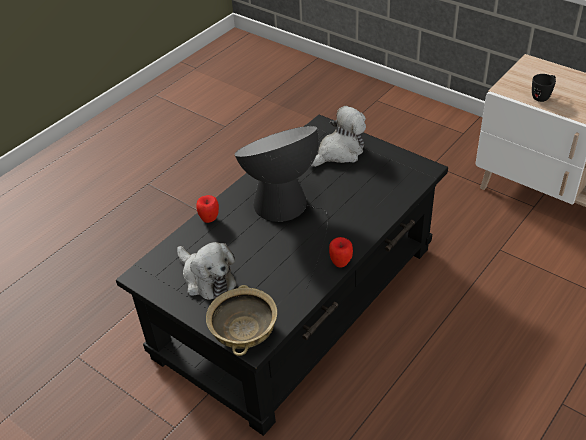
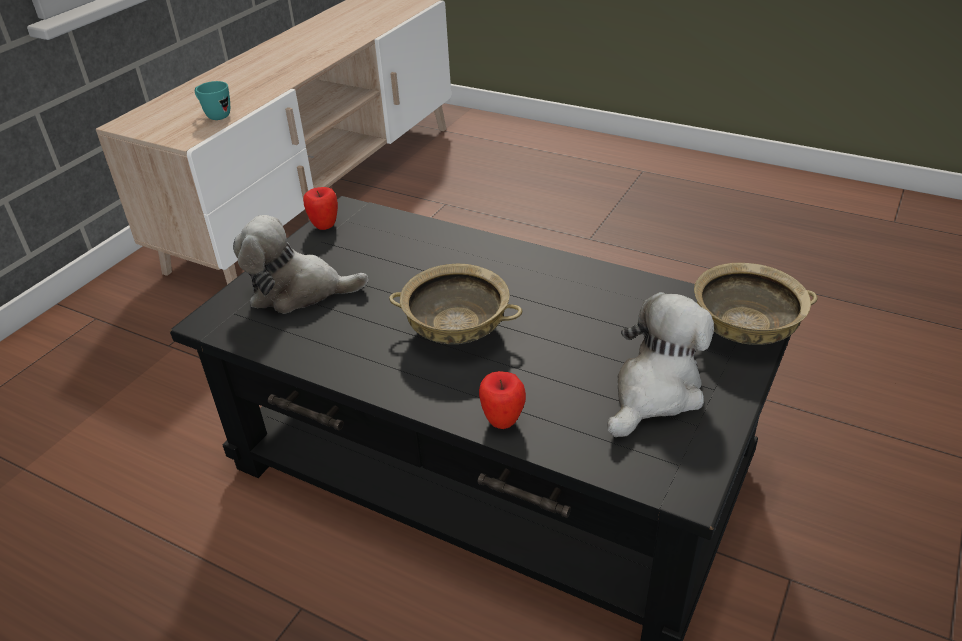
camera: 100 degrees left, 5 degrees down
(285, 209) = (458, 330): table lamp -> beige bowl
(339, 152) = (298, 291): plush toy -> plush toy turned 45 degrees counterclockwise
(341, 263) = (567, 262): apple -> apple (324, 225)
(542, 96) = (215, 115): black mug -> turquoise mug

